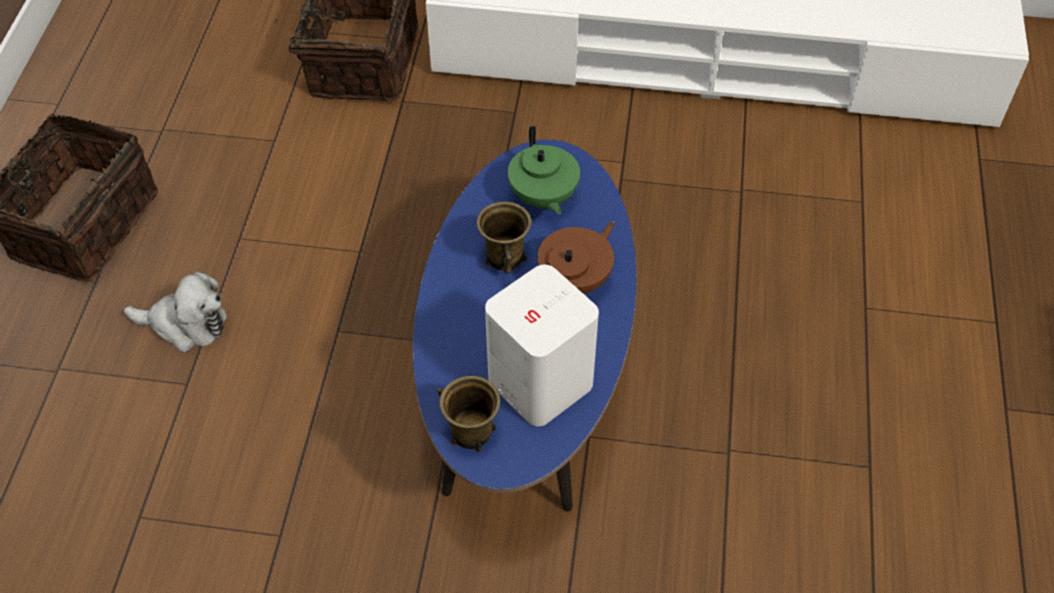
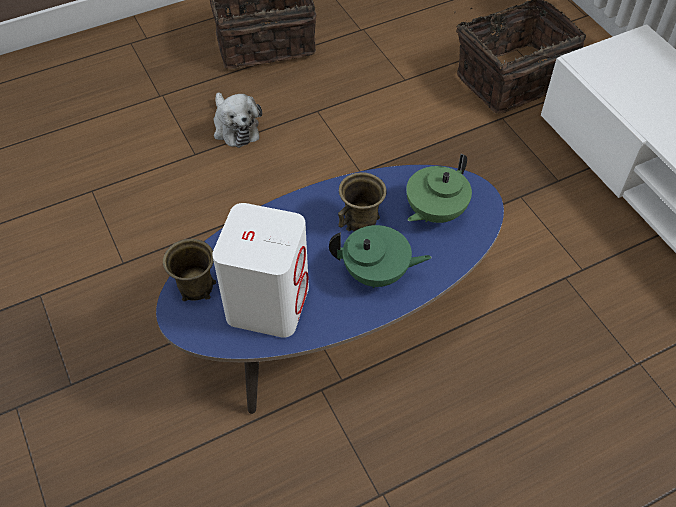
camera: 55 degrees right, 0 degrees up
(576, 280) = (376, 273): brown teapot -> green teapot

